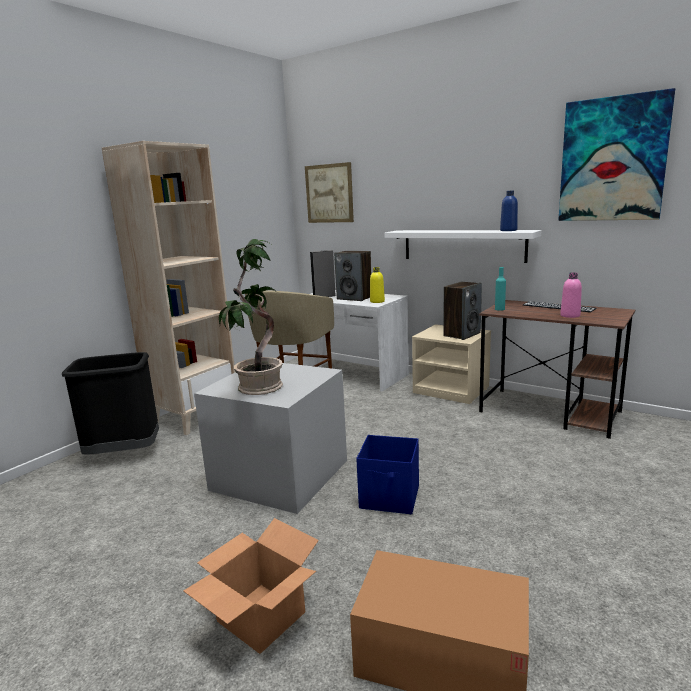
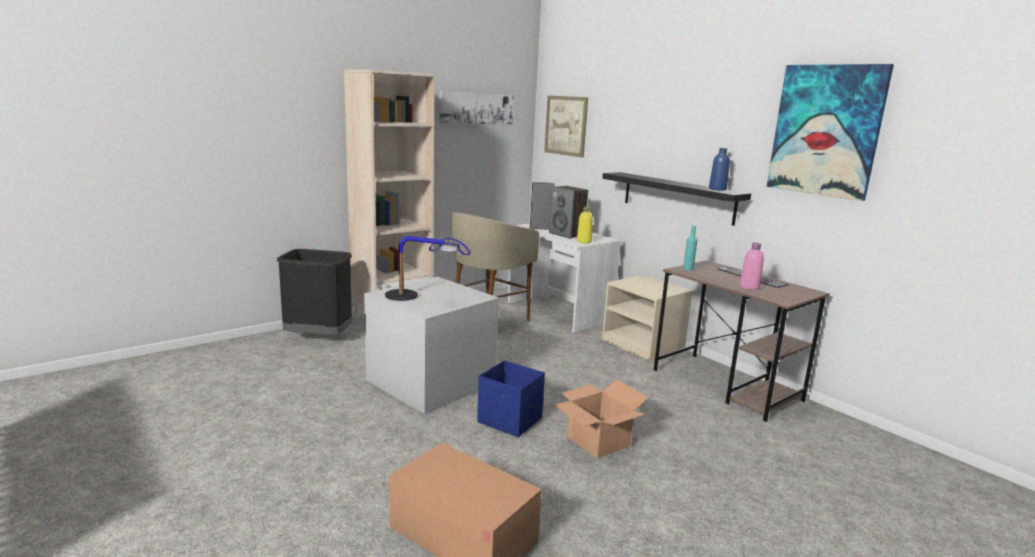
camera: 15 degrees right, 0 degrees up
(240, 184) = (476, 108): none -> picture
(258, 386) = (417, 298): potted plant -> table lamp
(262, 617) = (351, 475): cardboard box -> cardboard box (599, 441)
(462, 334) = (658, 289): speaker -> none
(463, 245) = (677, 197): white shelf -> black shelf

